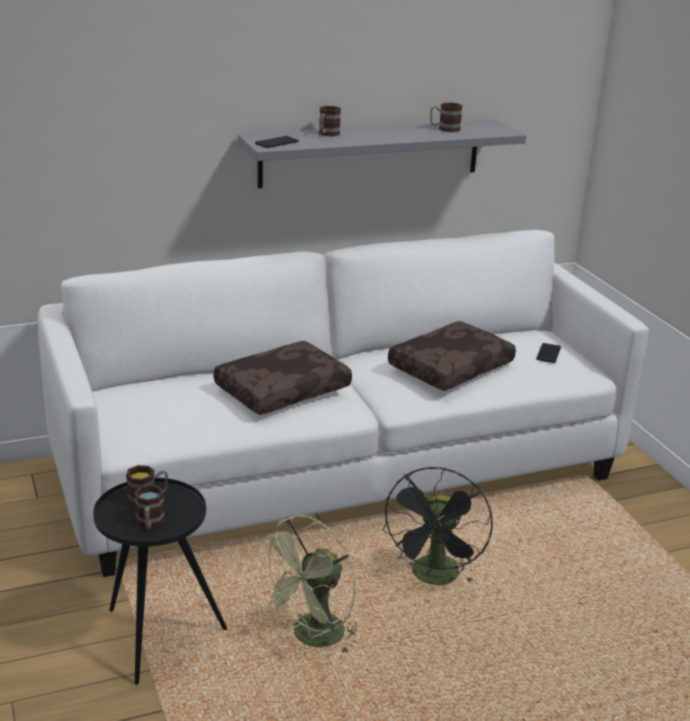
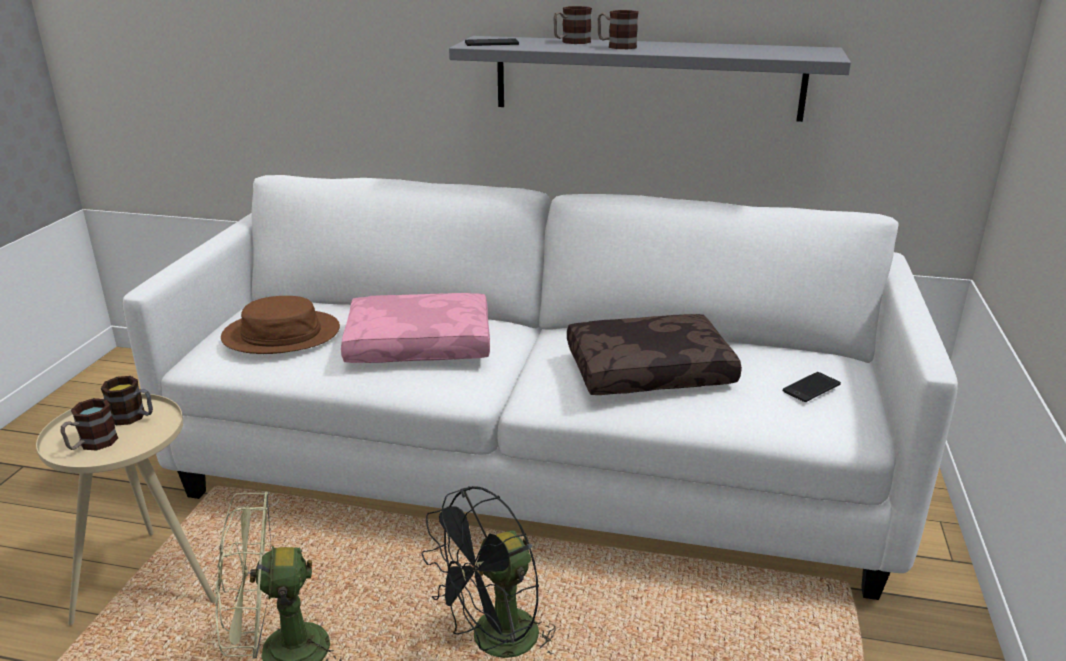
camera: 35 degrees right, 0 degrees up
(156, 636) = (151, 579): black side table -> beige side table
(171, 410) = (281, 334): none -> brown hat
(282, 389) = (420, 343): brown pillow -> pink pillow
(444, 129) = (739, 49): mug -> mug (616, 46)

